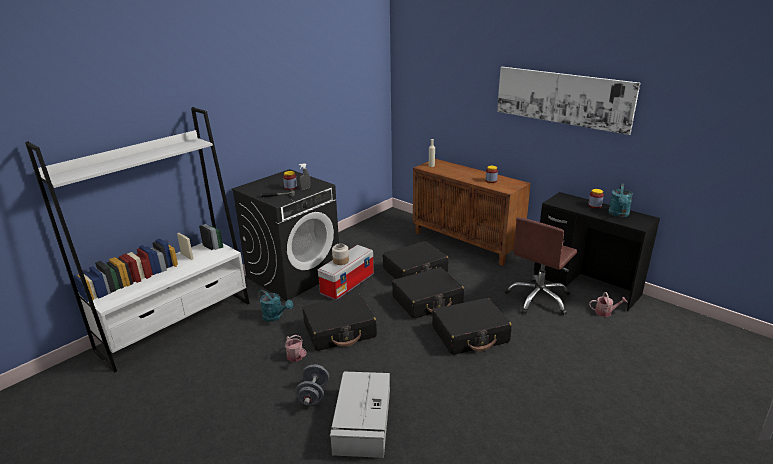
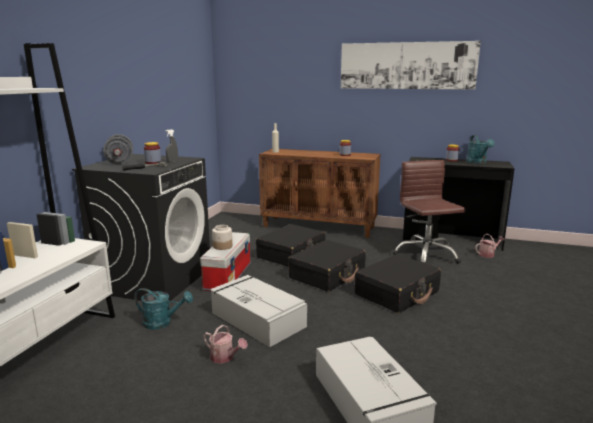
camera: 25 degrees left, 10 degrees down
(313, 395) = (282, 392): grey dumbbell -> grey dumbbell (120, 162)
(340, 331) = (257, 319): black suitcase -> grey storage box
(538, 299) = (426, 255): brown office chair -> brown office chair turned 150 degrees clockwise

